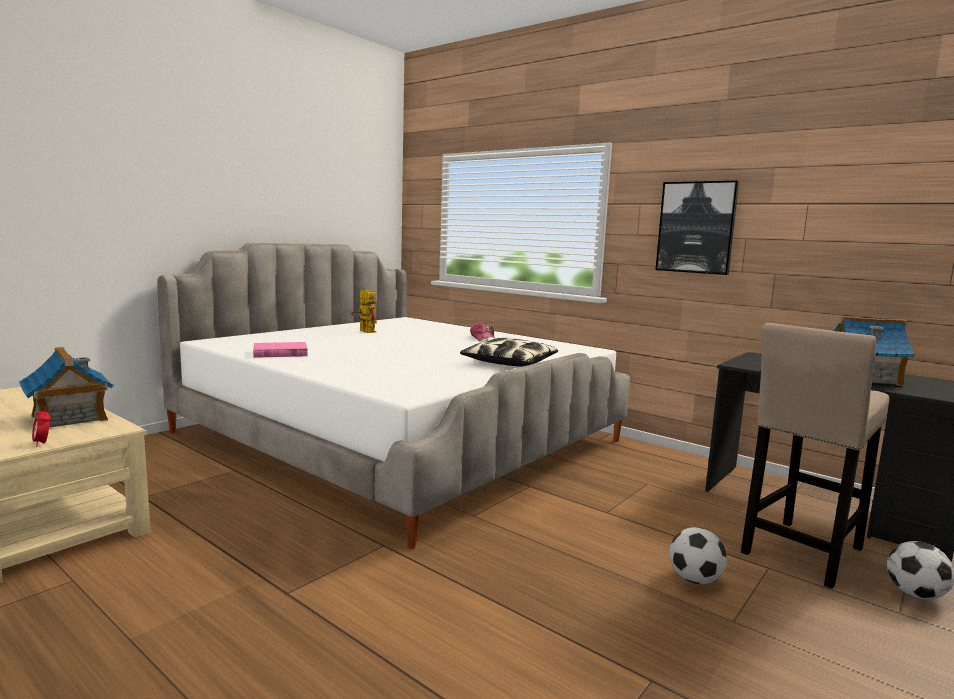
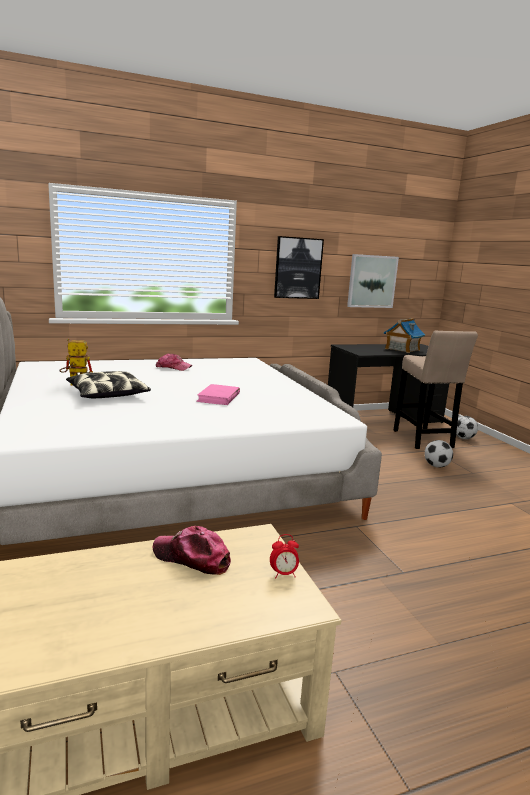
camera: 60 degrees left, 5 degrees up
(69, 418) = (192, 558): toy house -> cap
(279, 353) = (141, 425): pink book -> pink book (218, 397)
(509, 363) = (268, 381): pillow -> pillow (107, 394)
(845, 248) = (372, 281): none -> picture

